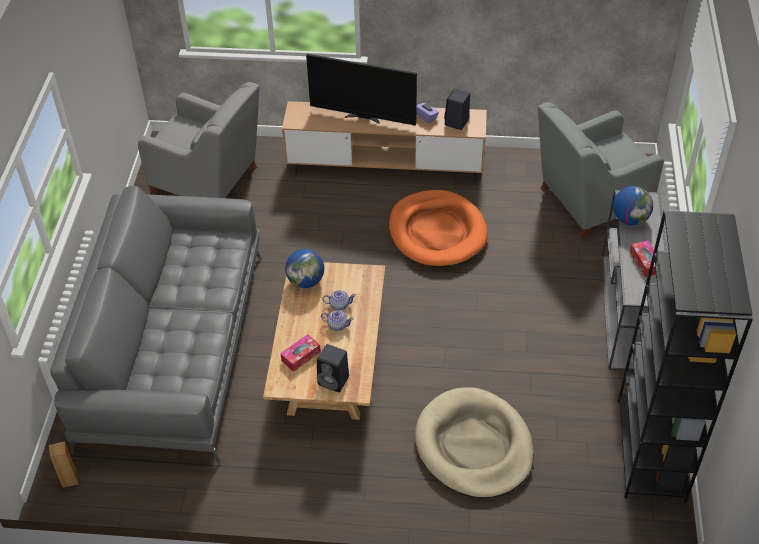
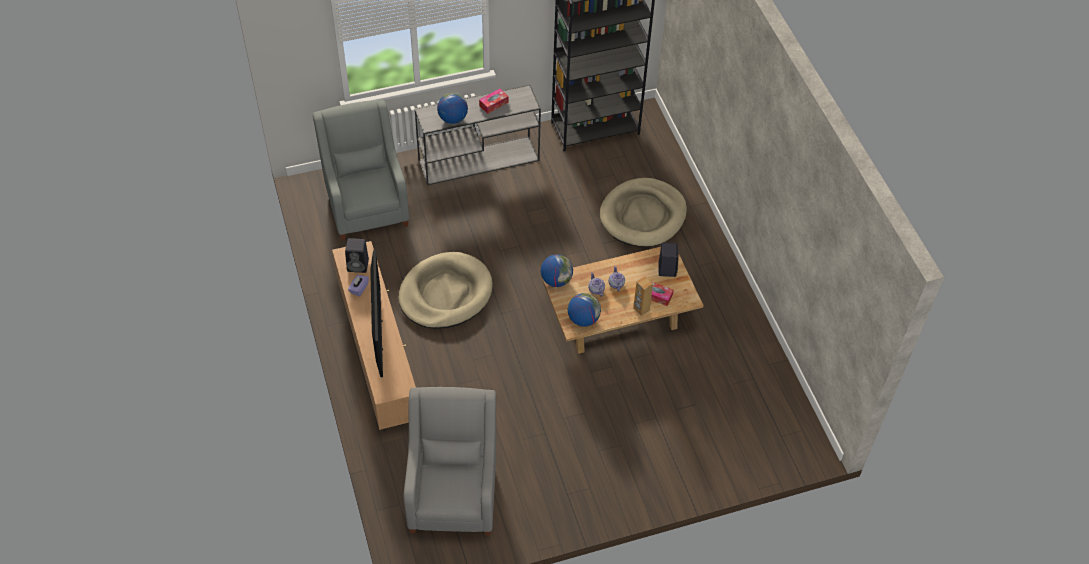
camera: 115 degrees left, 5 degrees up
(69, 479) = (806, 440): brown speaker -> brown speaker (641, 309)
(174, 346) = (655, 429): grey sofa -> none
(370, 275) = (556, 280): none -> globe
(437, 232) = (445, 294): orange dog bed -> beige dog bed
(590, 202) = (366, 204): grey armchair -> grey armchair turned 150 degrees counterclockwise

